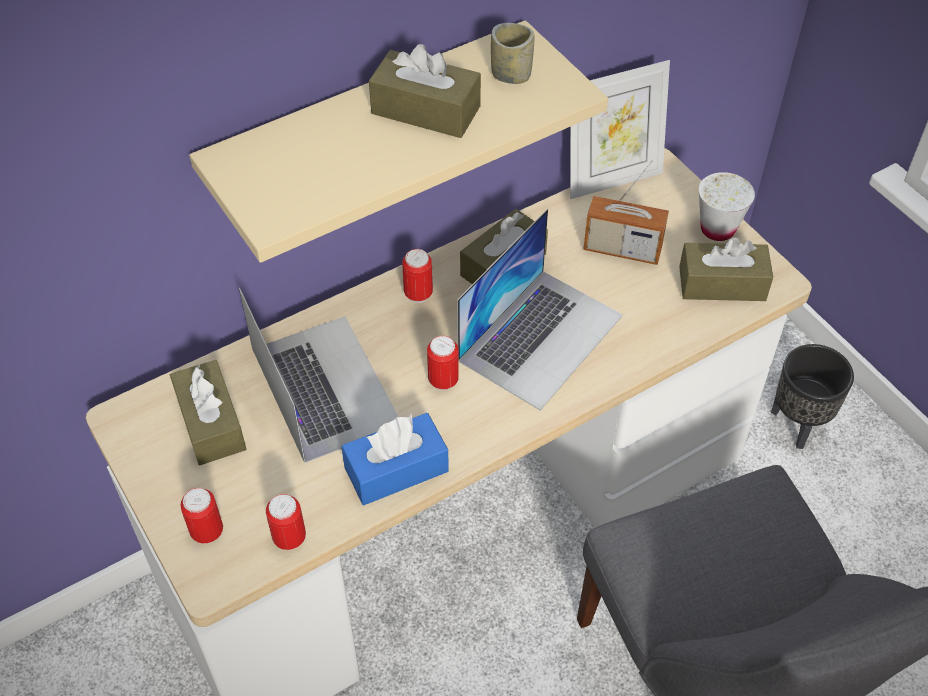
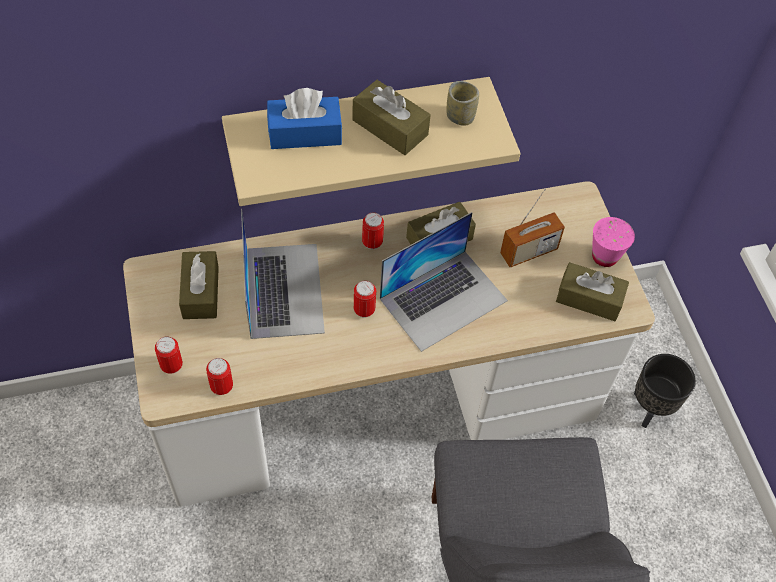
camera: 15 degrees right, 5 degrees up
(396, 469) = (308, 362): blue tissue box -> blue tissue box (305, 133)
(612, 179) = (544, 196): picture frame -> none
(622, 249) = (528, 252): radio -> radio turned 60 degrees counterclockwise
(717, 229) = (604, 256): white cup -> pink cup

